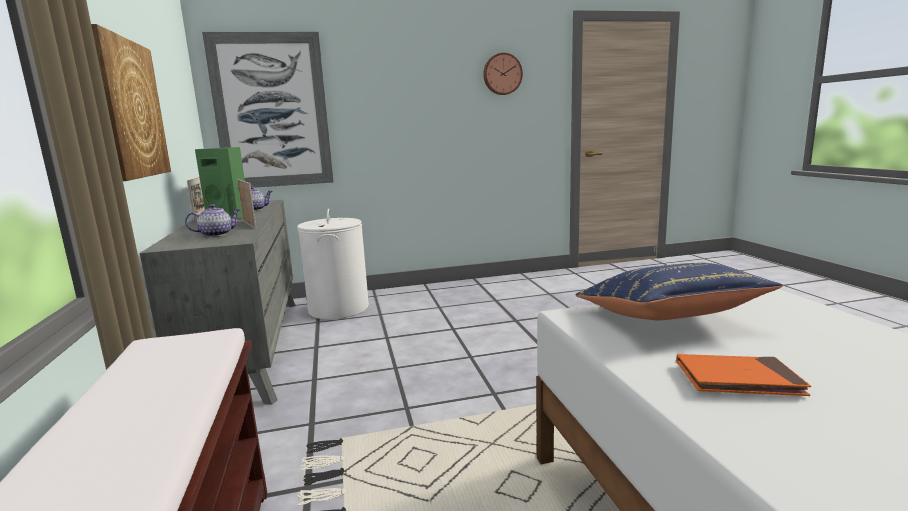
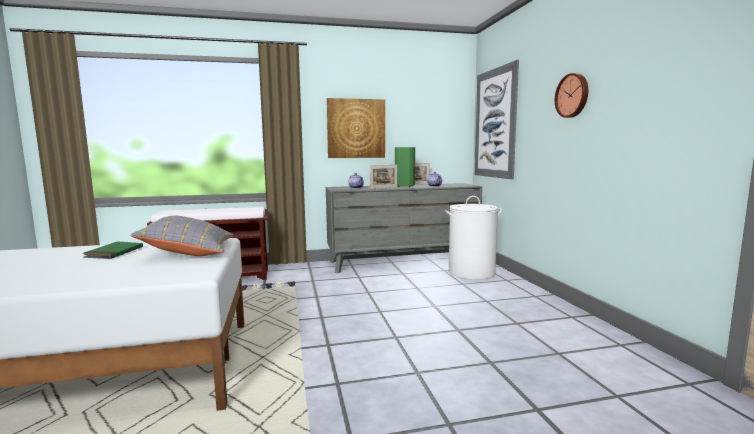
camera: 90 degrees right, 5 degrees down
(502, 74) = (649, 63): wall clock -> wall clock (573, 95)
(667, 318) = (189, 252): blue pillow -> grey pillow
(738, 380) = (114, 253): orange book -> green book

